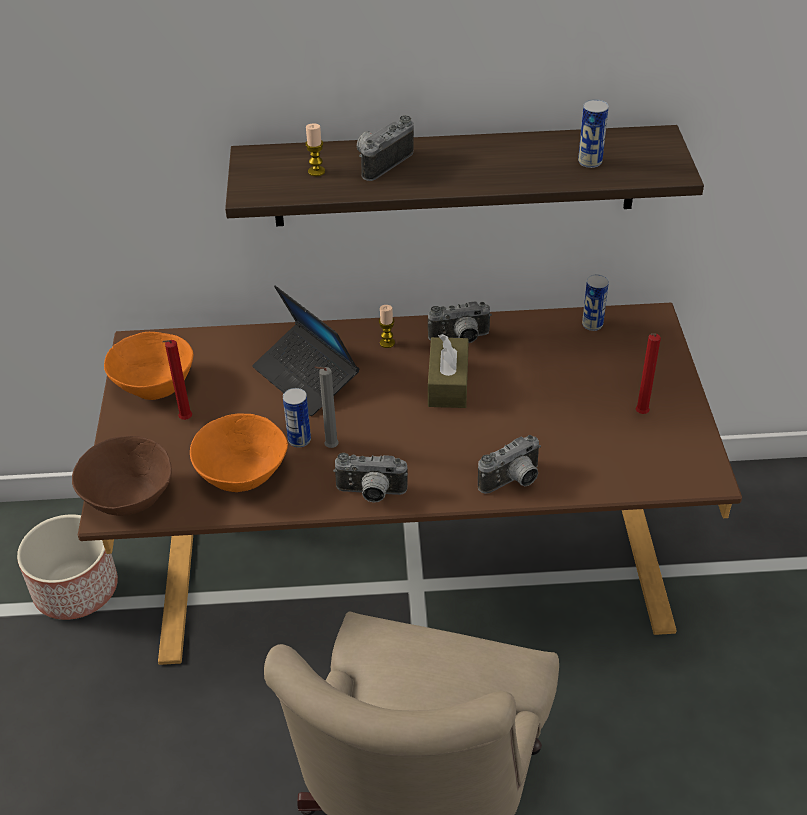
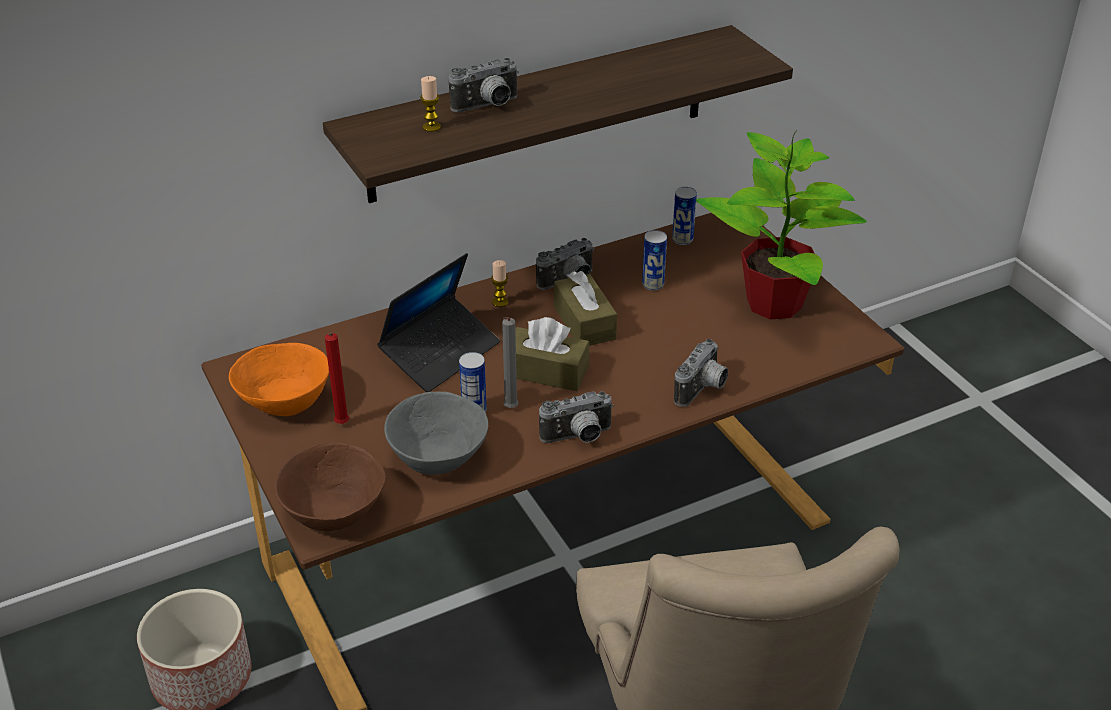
camera: 25 degrees left, 5 degrees down
(241, 475) = (438, 458): orange bowl -> grey bowl
(306, 377) = (440, 353): laptop -> laptop turned 75 degrees counterclockwise
(381, 162) = (488, 106): camera -> camera turned 135 degrees counterclockwise
(384, 421) = (546, 371): none -> brown tissue box
(590, 162) = (681, 69): can -> can (653, 284)
(640, 414) = (776, 304): red candle -> potted plant

